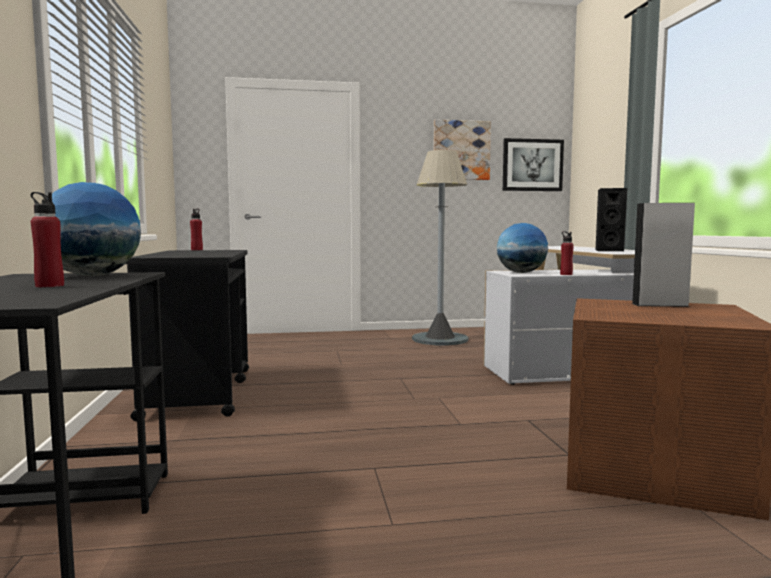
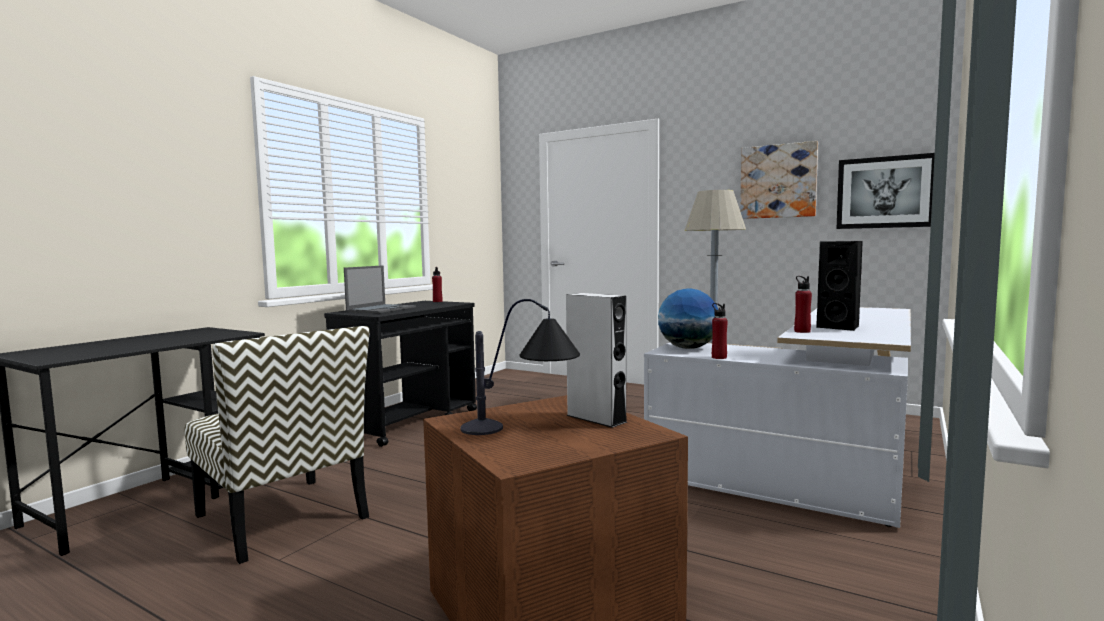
camera: 40 degrees right, 0 degrees up
(49, 286) = (139, 344): red bottle -> red bottle (802, 331)
(92, 276) = (211, 334): globe -> none
(181, 254) = (381, 309): none -> laptop
(293, 496) = (283, 517): none -> chair
(658, 313) = (525, 428): none -> table lamp

